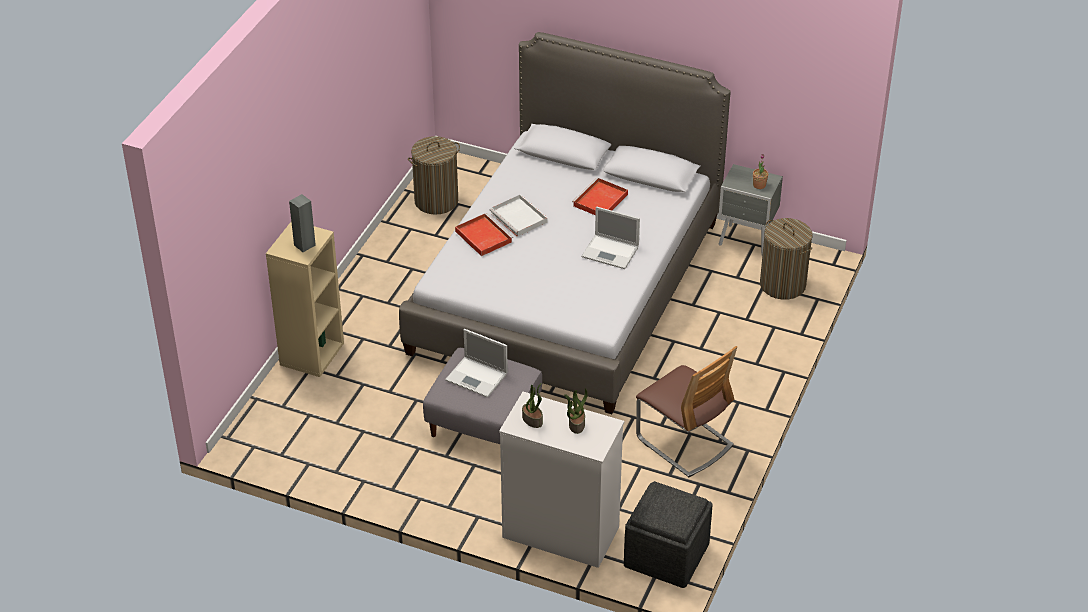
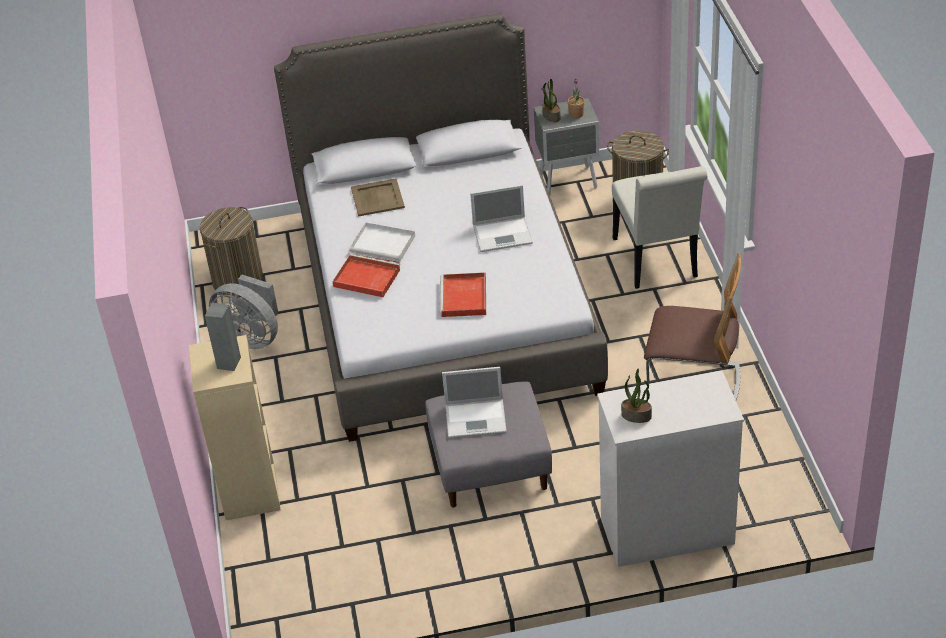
camera: 30 degrees left, 0 degrees up
(409, 246) = (252, 337): none -> grey fan
(548, 181) = (377, 198): none -> beige tray
(576, 424) = (682, 397): potted plant -> potted plant (551, 116)
(600, 201) = (445, 194): red tray -> red tray (464, 298)
(666, 556) = (783, 497): grey ottoman -> none
(751, 337) = (656, 262): none -> white chair

